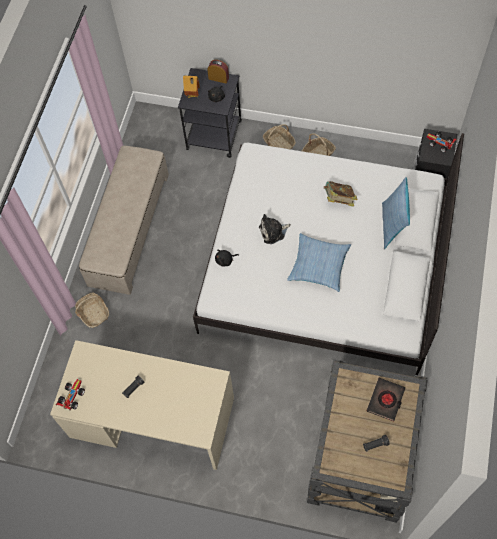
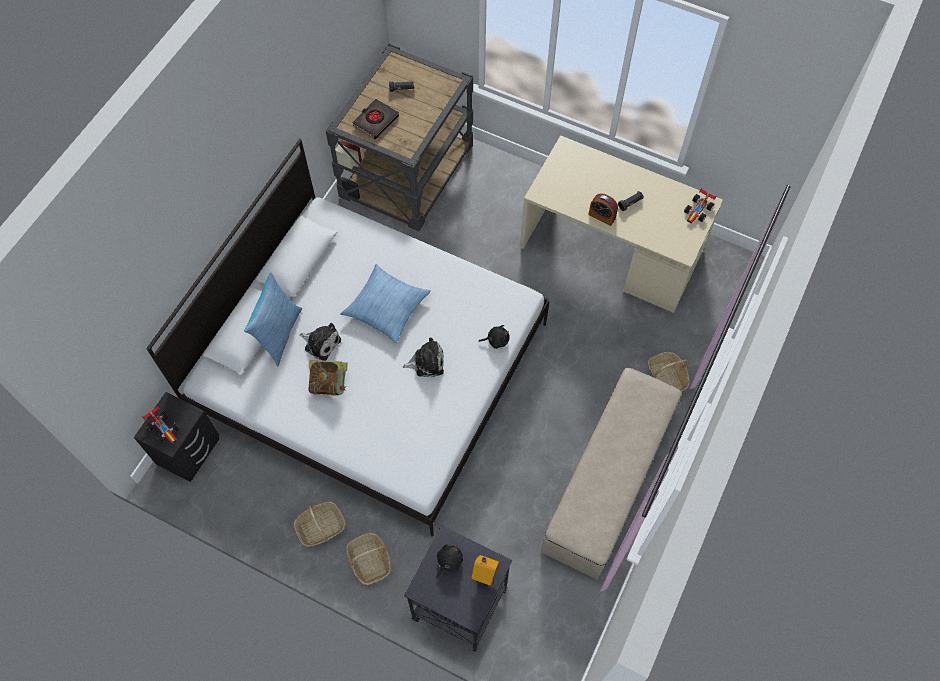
camera: 170 degrees left, 0 degrees up
(218, 78) = (437, 598): alarm clock -> alarm clock (602, 216)
(358, 227) = (321, 343): none -> plush toy

